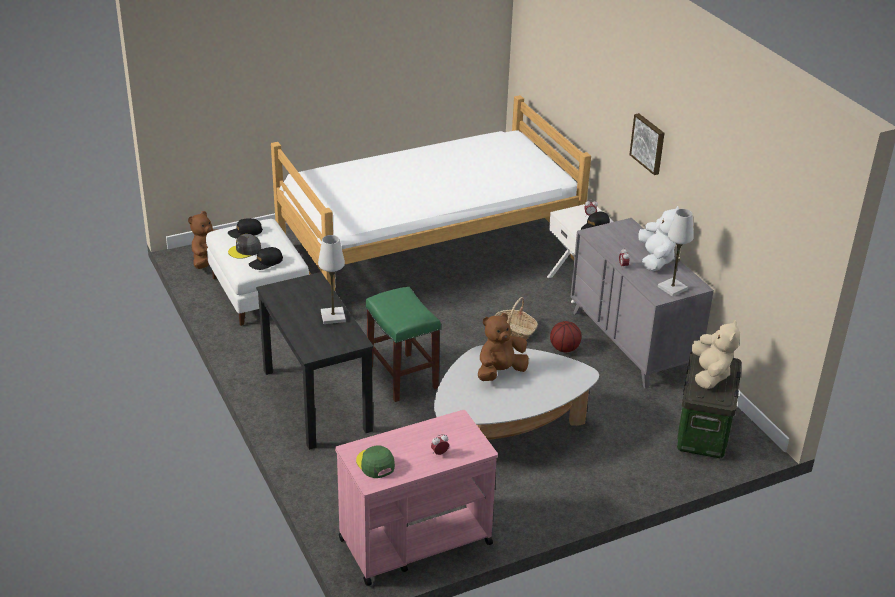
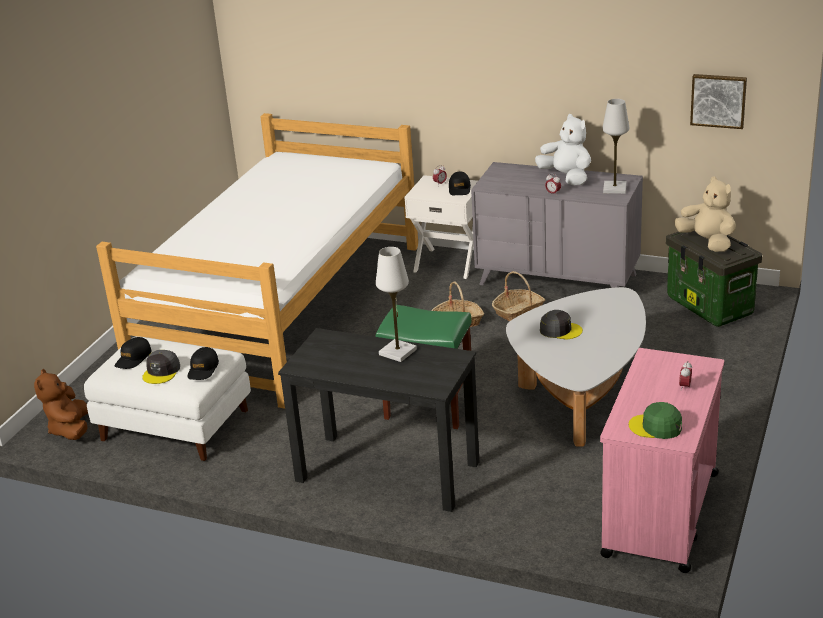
camera: 40 degrees left, 5 degrees down
(500, 372) = (560, 330): brown plush toy -> grey cap
(564, 349) = (518, 311): basketball -> basket
(648, 143) = (498, 73): picture -> picture (718, 100)

